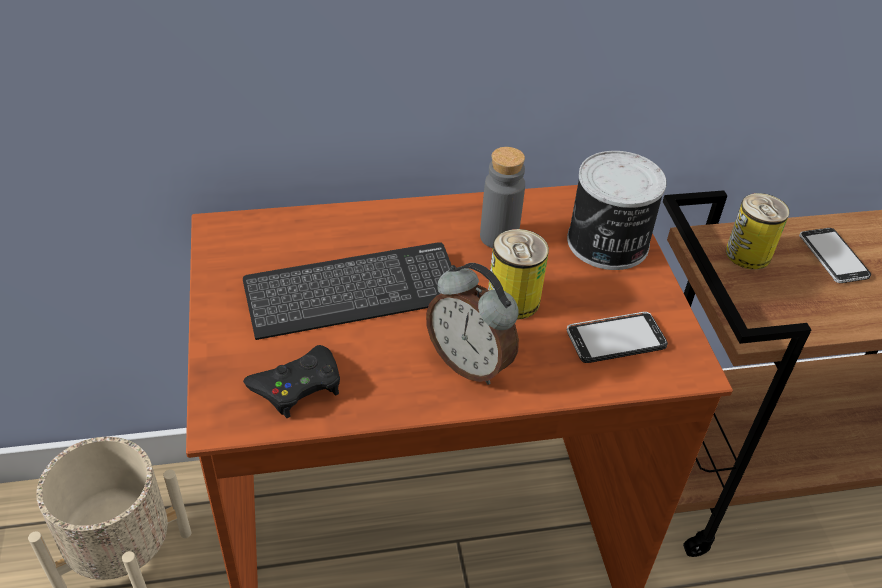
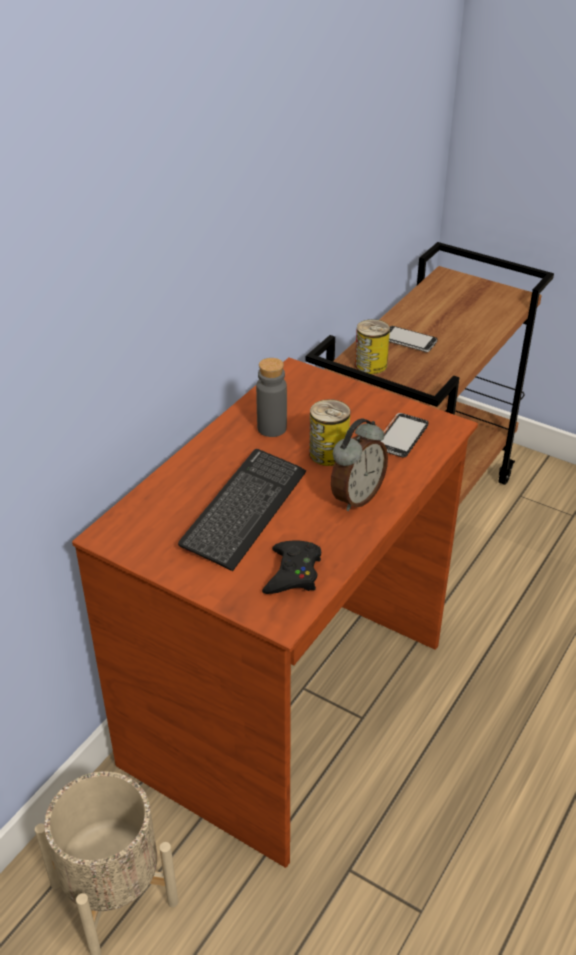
camera: 45 degrees left, 5 degrees down
(470, 363) = (356, 497): alarm clock -> alarm clock turned 45 degrees counterclockwise
(607, 244) = (329, 394): can -> none

